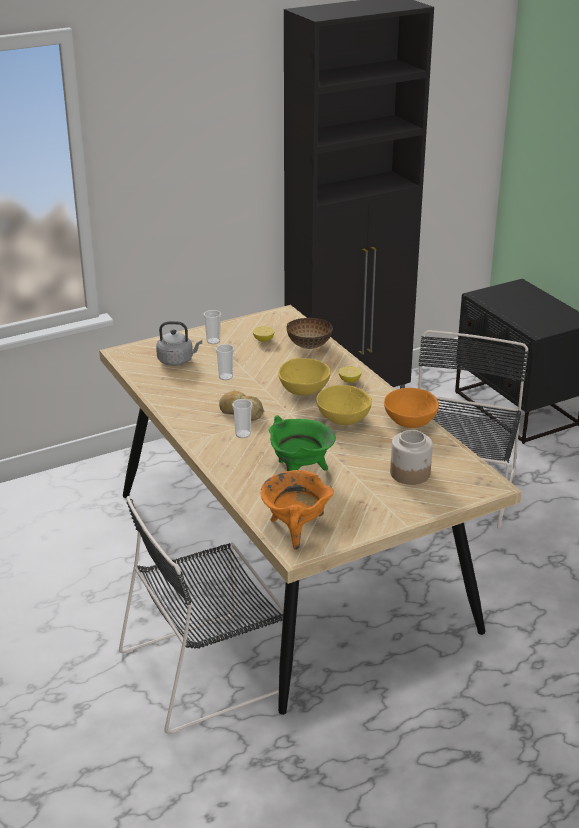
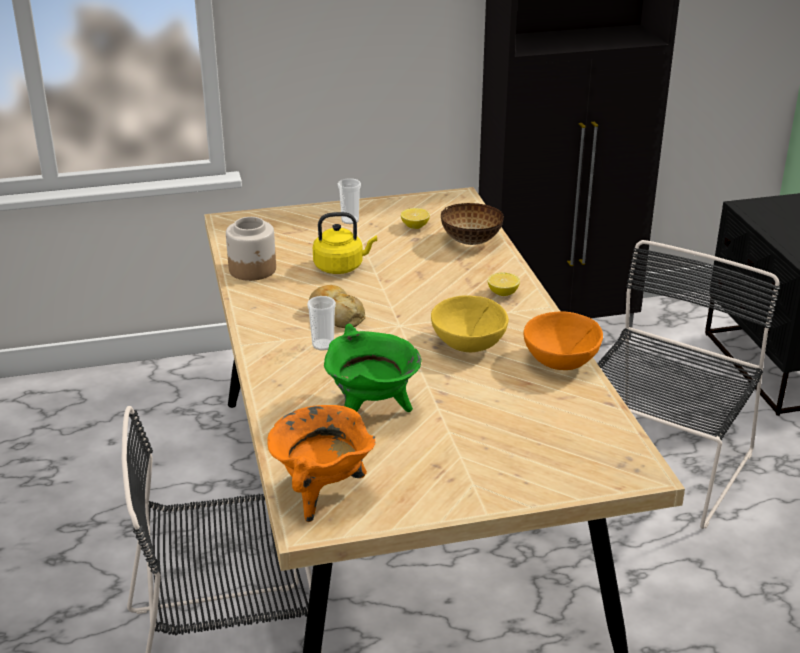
camera: 15 degrees right, 0 degrees up
(177, 360) = (291, 239): grey kettle -> none
(225, 377) = (341, 267): cup -> yellow kettle
(303, 391) = (434, 298): yellow bowl -> none
(410, 473) = (528, 435): jar -> jar (253, 269)

